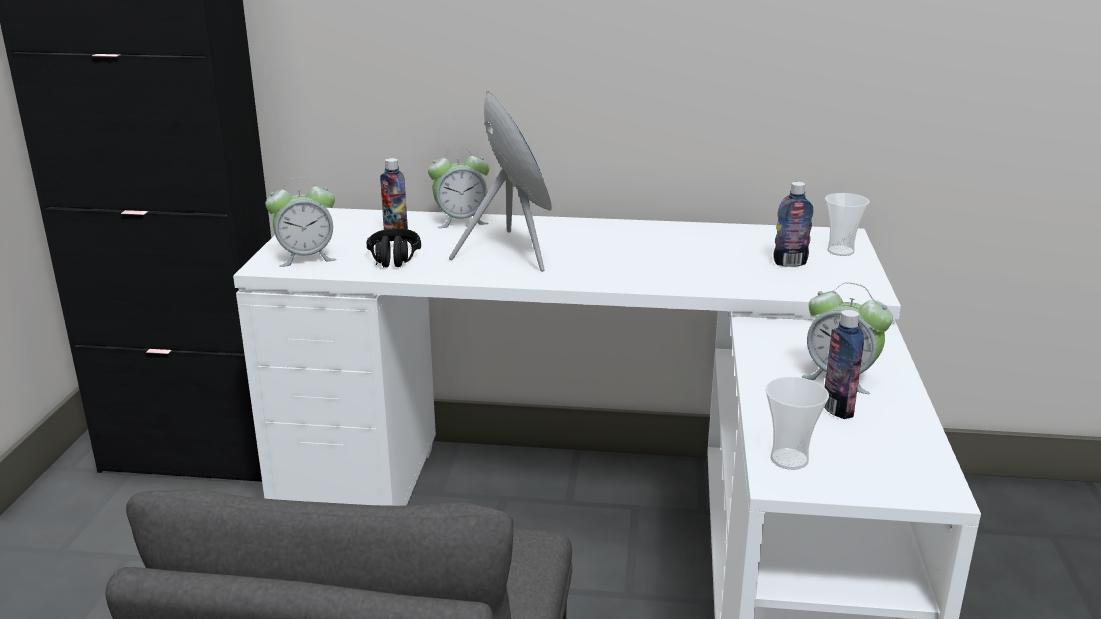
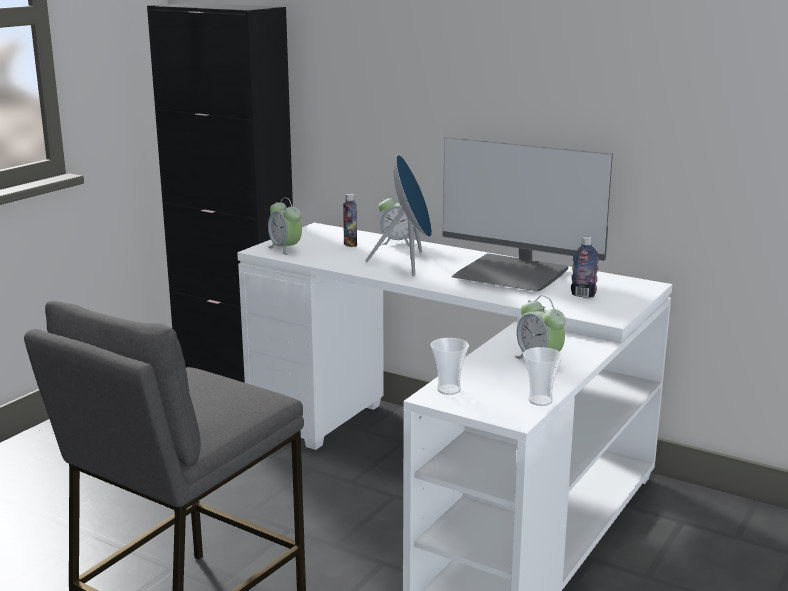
camera: 25 degrees right, 5 degrees down
(306, 258) = (285, 249): alarm clock -> alarm clock turned 45 degrees clockwise
(393, 262) = (331, 258): black headphones -> none
(667, 247) = (512, 274): none -> monitor
(837, 409) = (513, 374): bottle -> none
(840, 251) = (630, 294): cup -> cup (540, 400)

